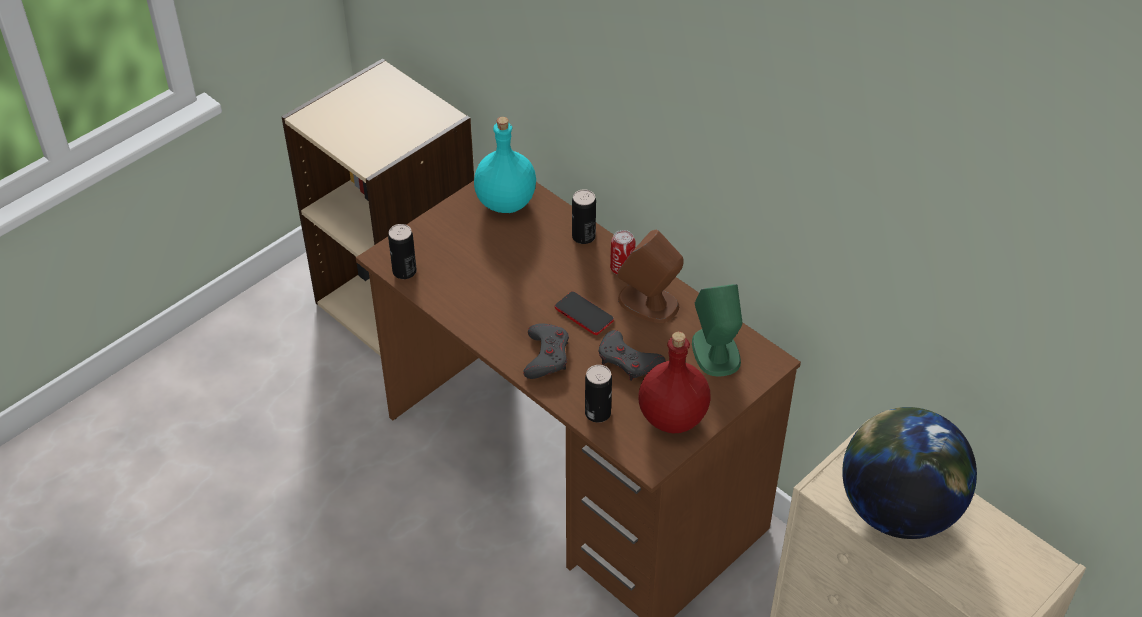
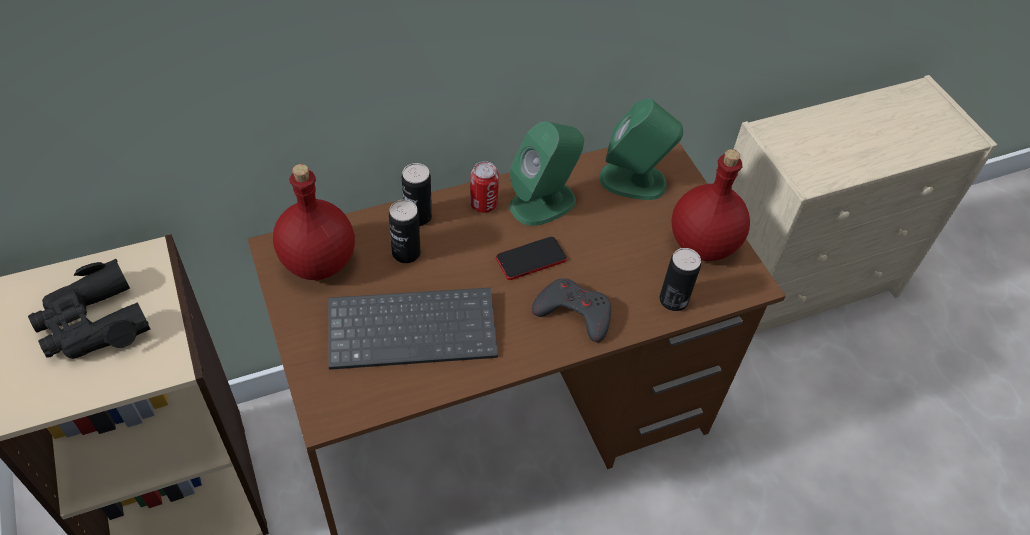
camera: 70 degrees left, 5 degrees up
(380, 118) = (92, 323): none -> black binoculars
(404, 271) = (366, 401): can -> can (406, 253)
(478, 272) = (414, 328): none -> keyboard
(506, 202) = (318, 261): turquoise bottle -> red bottle
(628, 360) = (613, 249): grey game controller -> none
(649, 303) = (543, 202): brown speaker -> green speaker
(898, 509) = (845, 147): globe -> none

